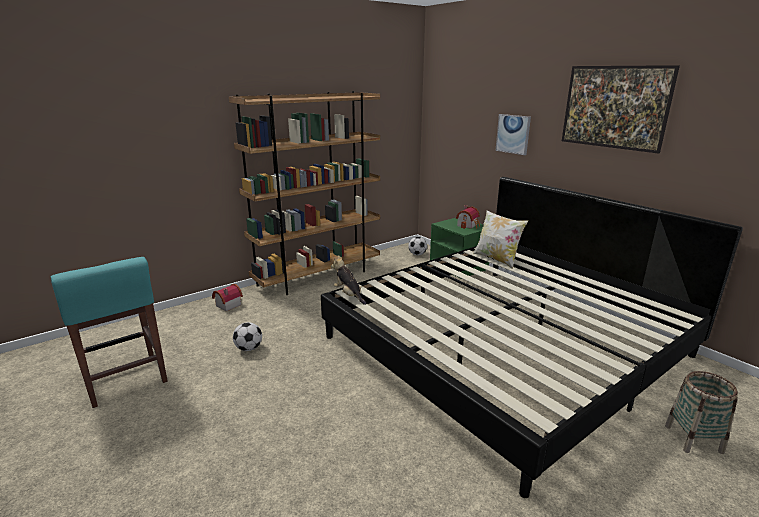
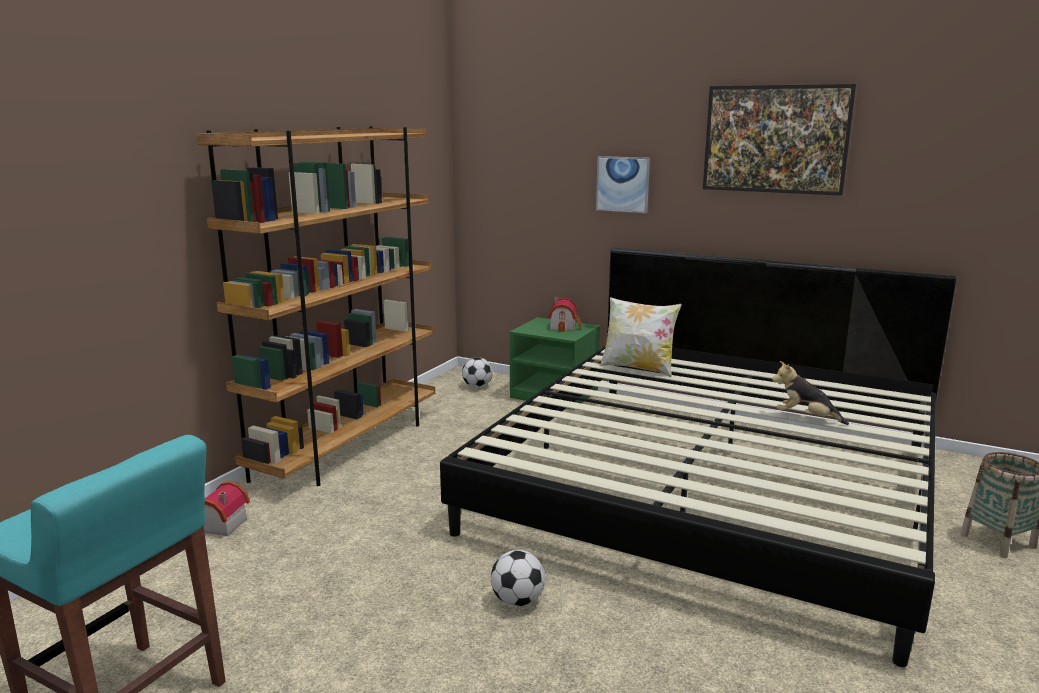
camera: 25 degrees left, 5 degrees down
(249, 348) = (332, 585): football -> football (517, 601)
(349, 295) = (486, 454): plush toy -> plush toy (805, 418)

